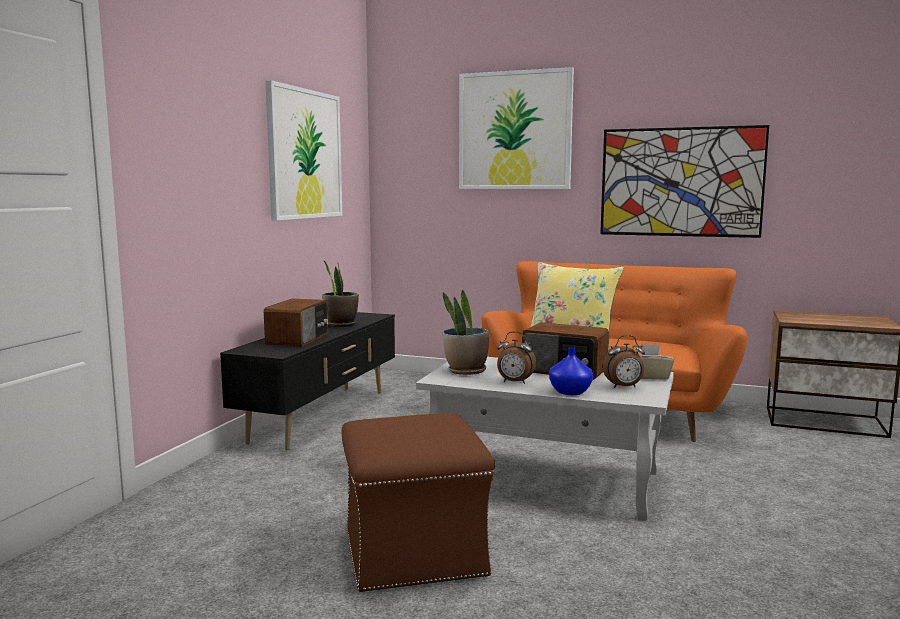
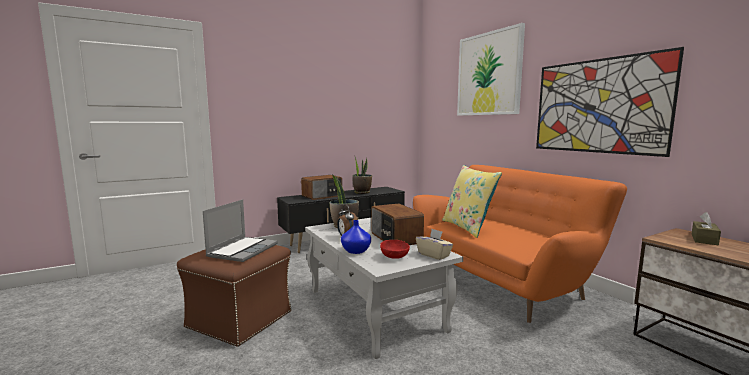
camera: 40 degrees right, 0 degrees up
(304, 154) = (356, 96): picture -> none
(427, 428) = (243, 250): none -> laptop
(624, 387) = (395, 257): alarm clock -> red bowl
(812, 316) = (704, 239): none -> brown tissue box

